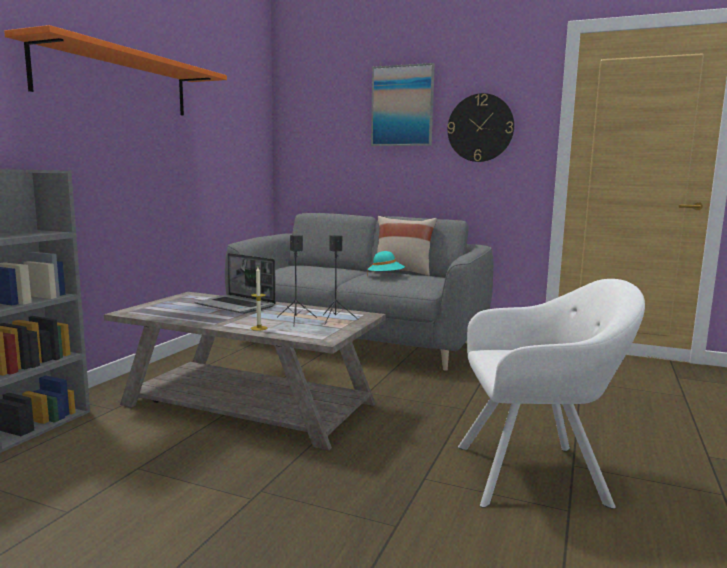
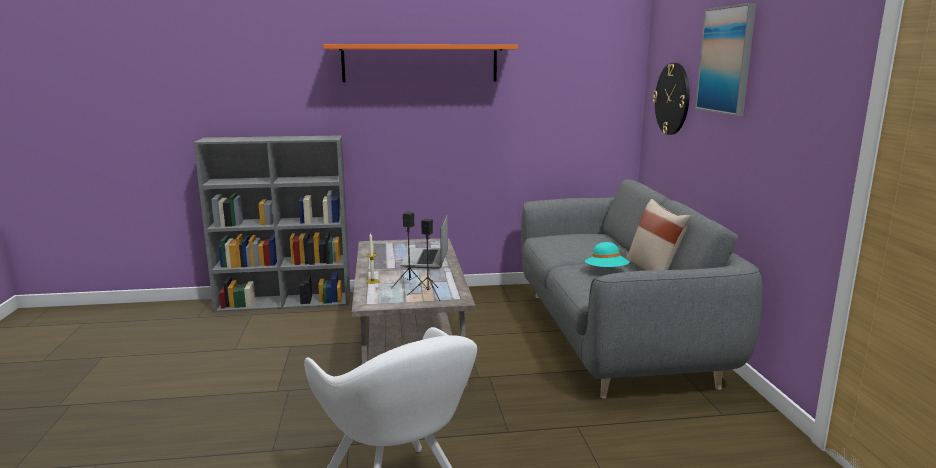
camera: 60 degrees right, 5 degrees up
(480, 128) = (786, 97): wall clock -> wall clock (672, 99)

